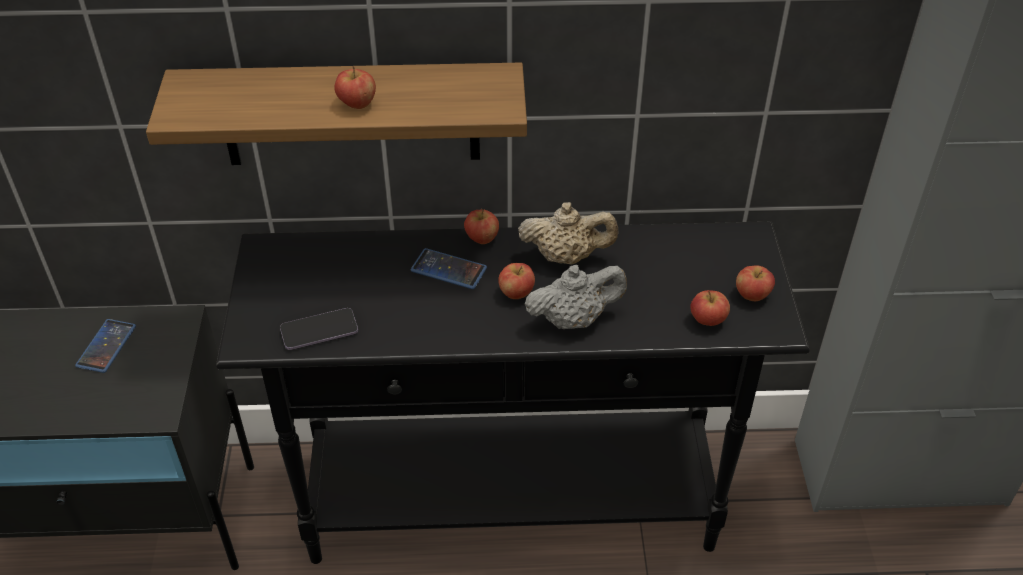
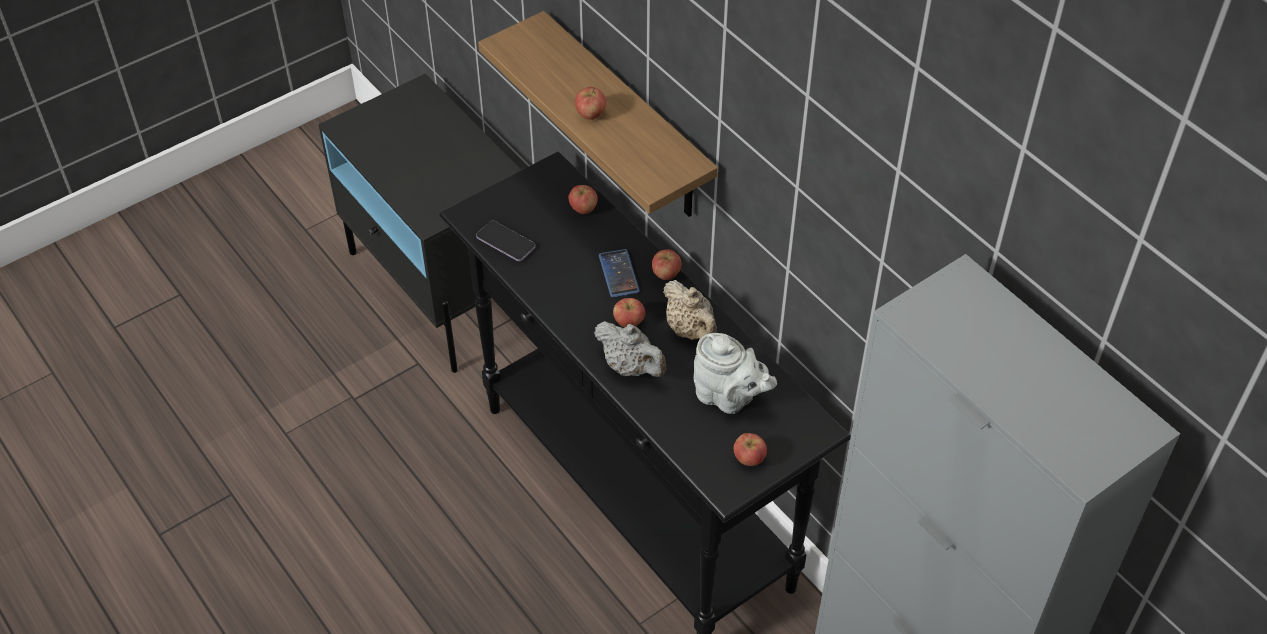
camera: 55 degrees right, 5 degrees up
(106, 346) = (458, 160): phone -> none
(669, 272) = (728, 397): none -> grey teapot
(708, 320) = (697, 444): apple -> apple (583, 209)

